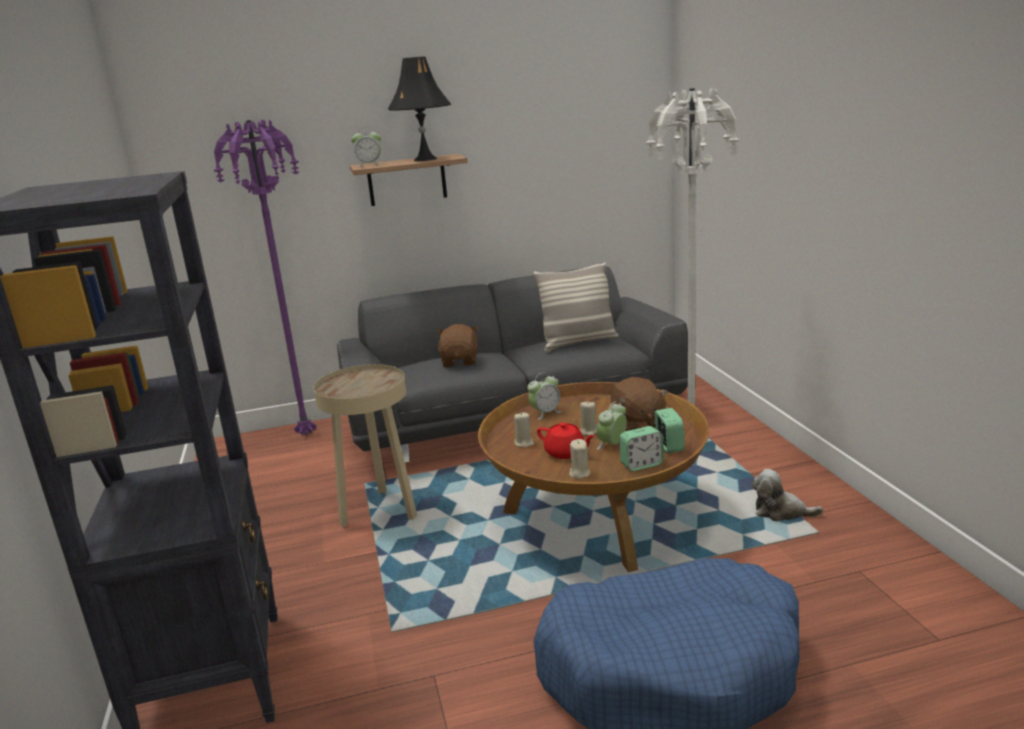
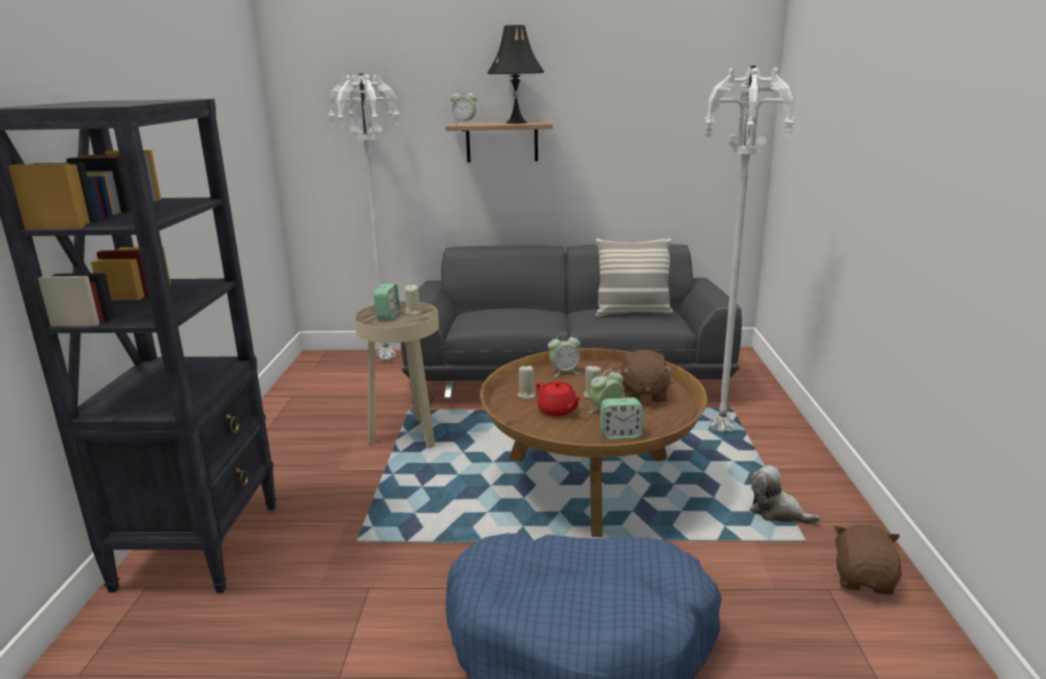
camera: 15 degrees right, 0 degrees up
(308, 435) = (387, 360): purple floor lamp -> white floor lamp
(460, 361) = (515, 313): brown plush toy -> brown plush toy (864, 579)
(579, 473) = (557, 431): beige candle -> beige candle (412, 313)
(669, 446) = (659, 422): alarm clock -> alarm clock (388, 315)

